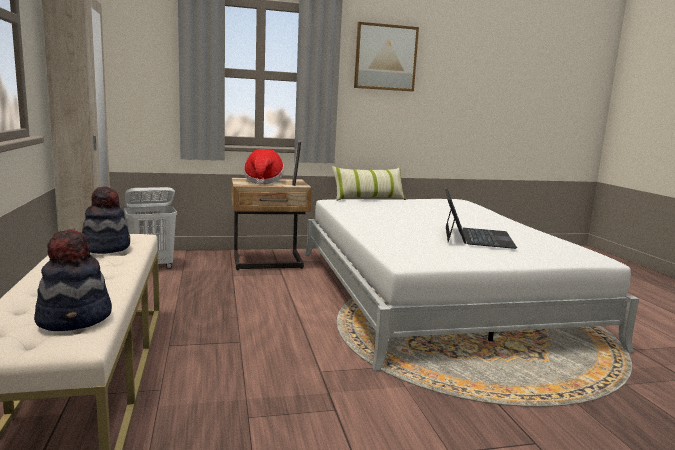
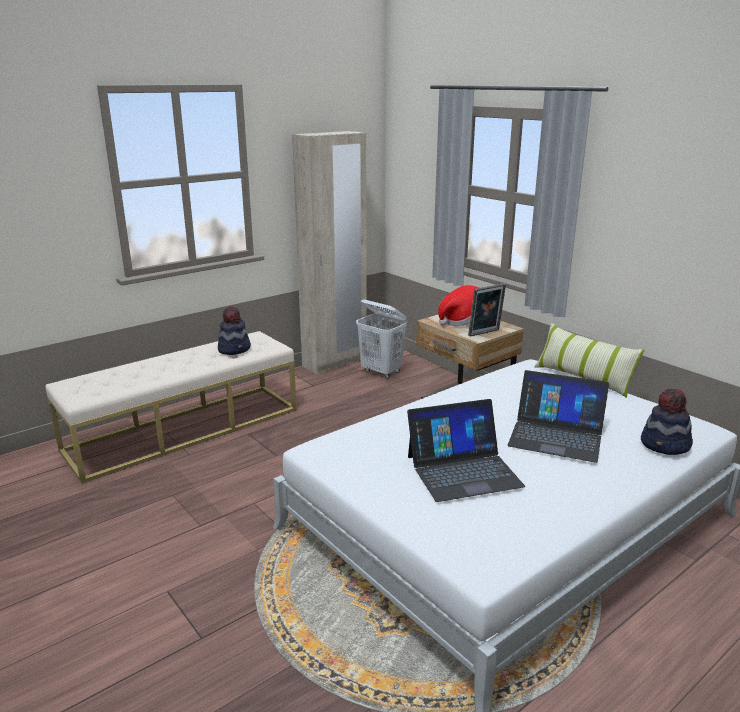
camera: 65 degrees right, 10 degrees up
(75, 319) = (105, 387): hat -> hat (665, 445)
(385, 57) = (661, 183): picture -> none
(444, 215) = (556, 435): none -> laptop

